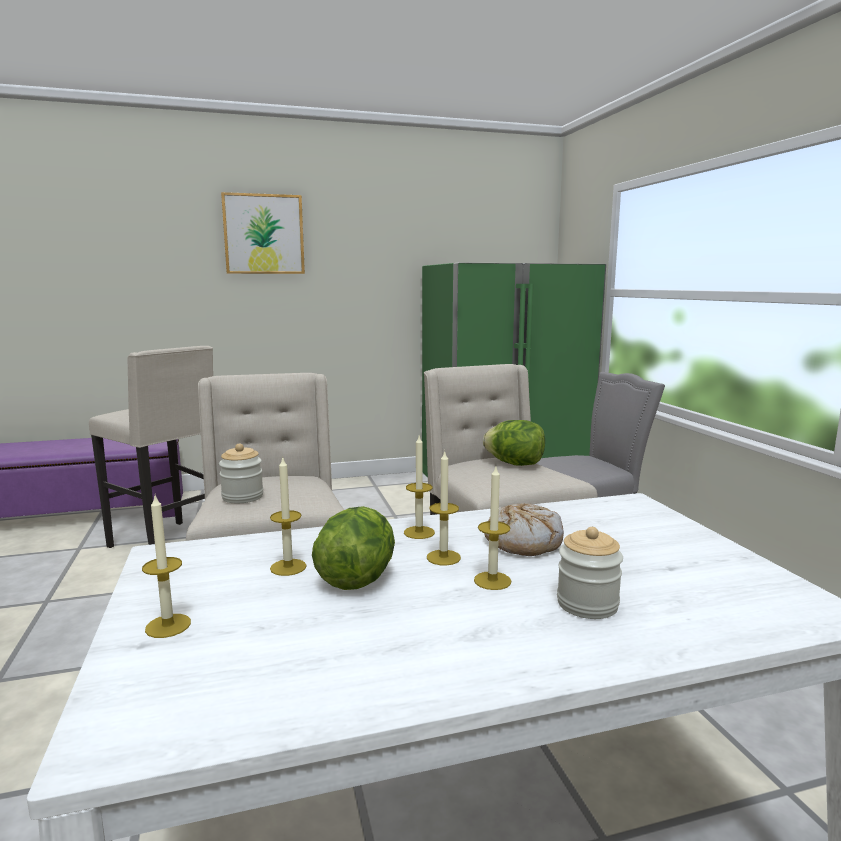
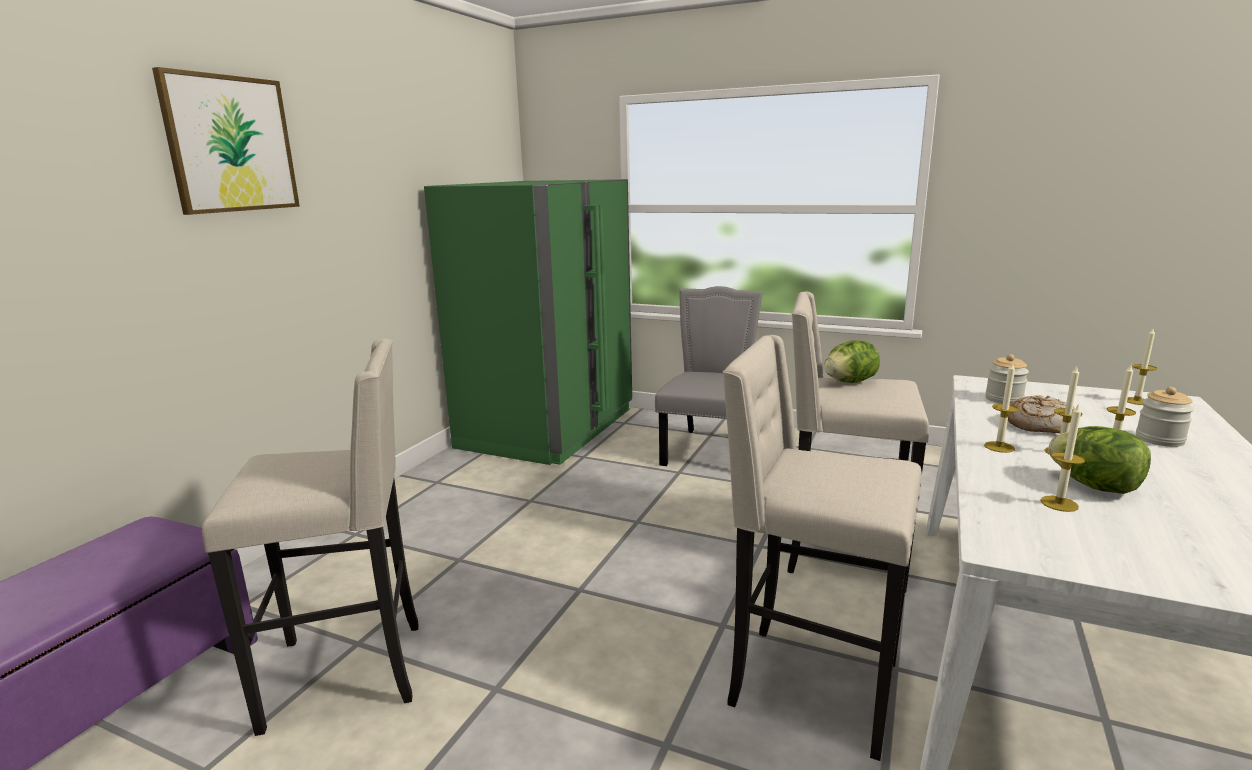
camera: 50 degrees left, 5 degrees up
(168, 626) = (1180, 569): candle -> candle (1137, 401)
(242, 497) = (843, 486): jar -> jar (1004, 399)

